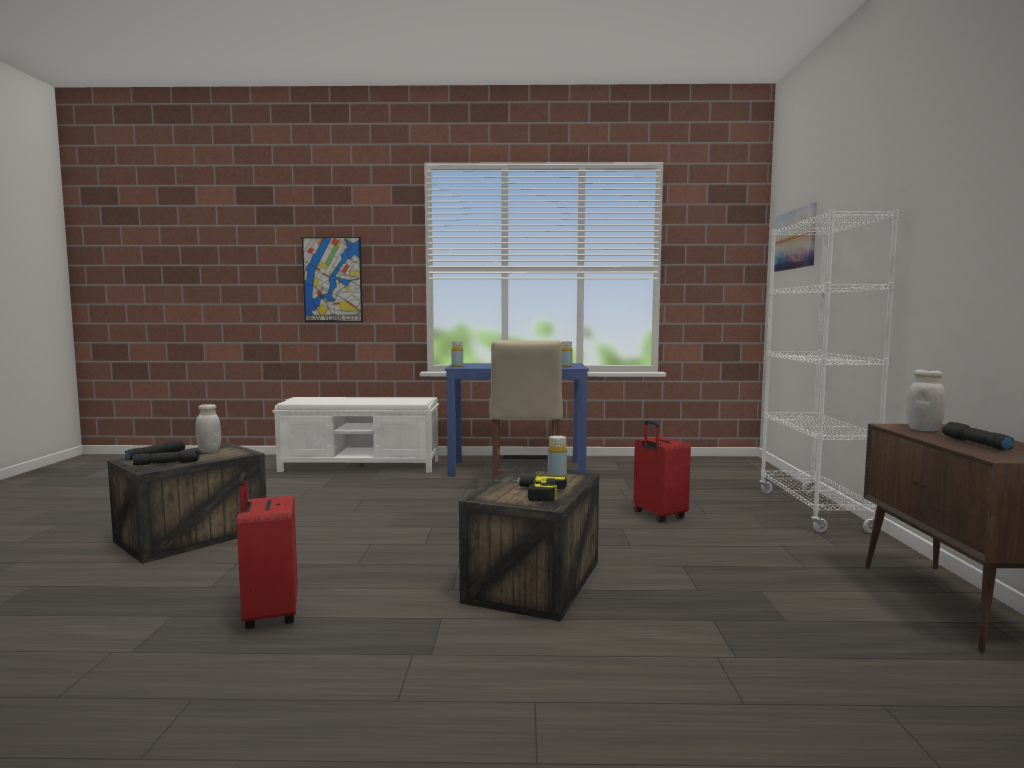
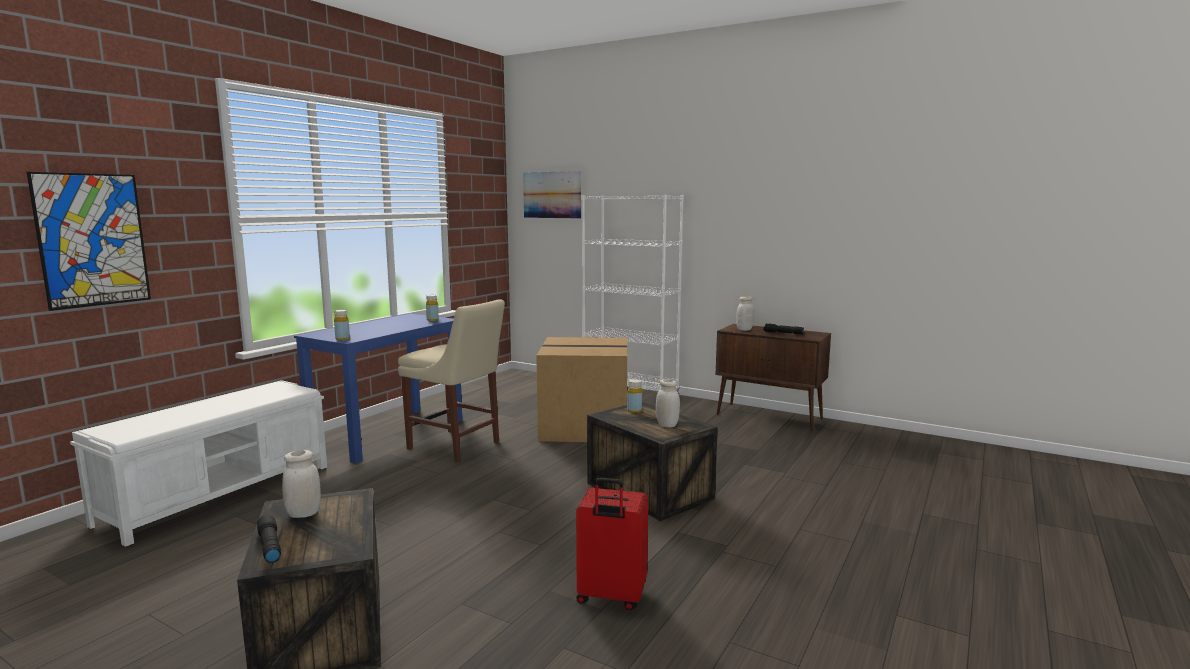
camera: 60 degrees left, 5 degrees up
(167, 463) = (337, 539): black flashlight -> none
(528, 493) = (667, 425): power drill -> white jar
(658, 516) = (583, 427): red suitcase -> cardboard box

